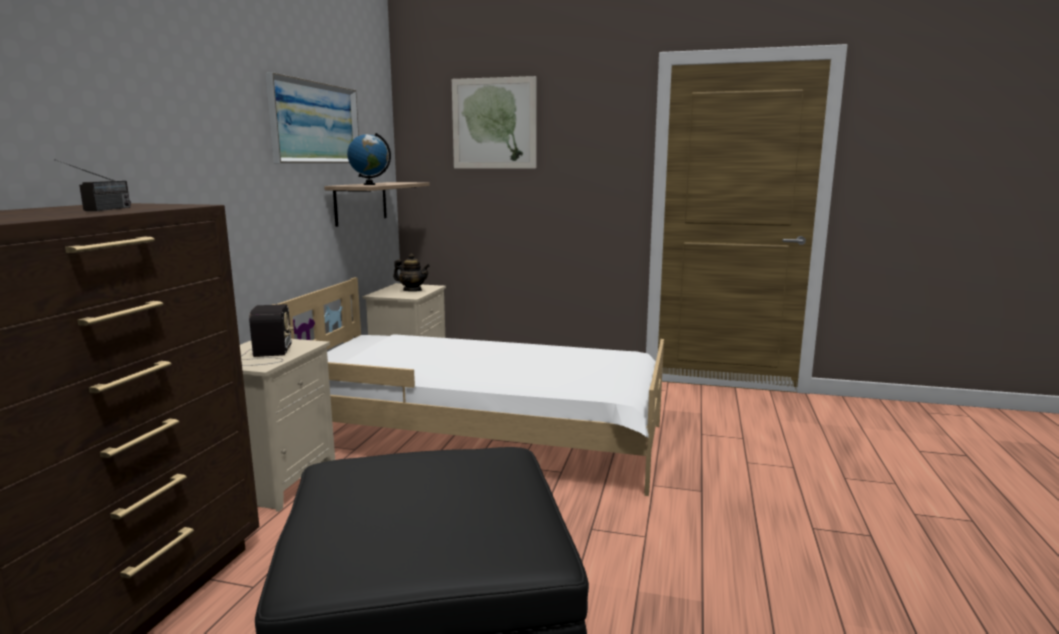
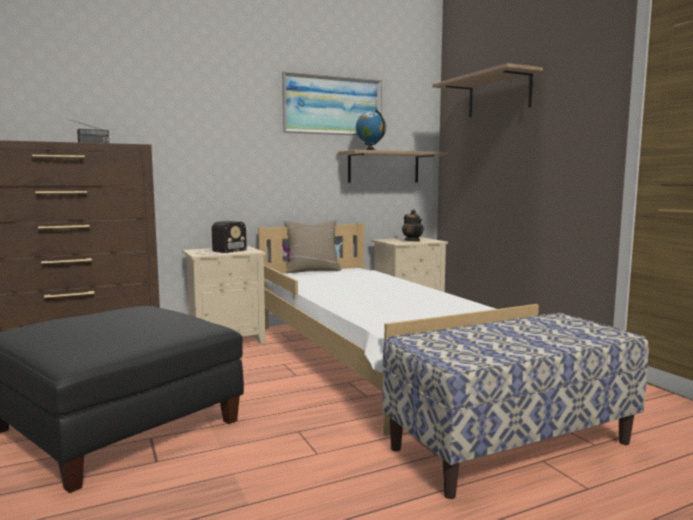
camera: 50 degrees right, 5 degrees down
(330, 351) = (312, 270): none -> beige pillow
(494, 123) = (498, 95): picture -> shelf
(715, 461) = (511, 445): none -> bench

